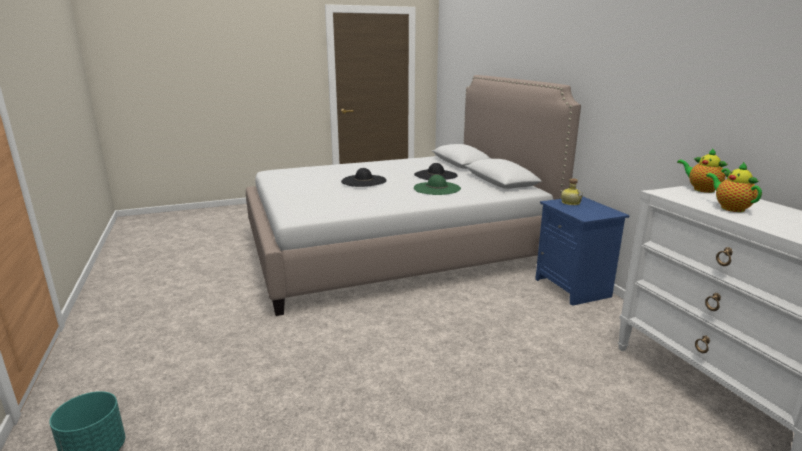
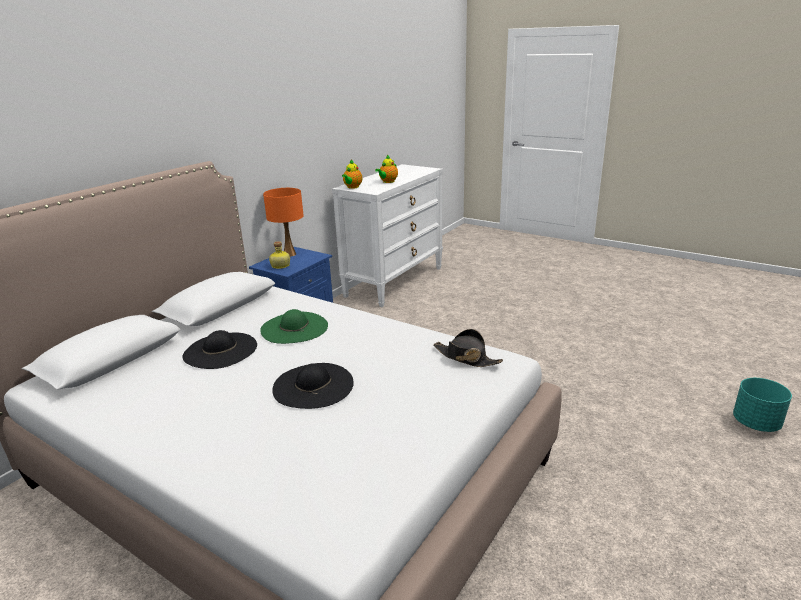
camera: 125 degrees left, 5 degrees up
(321, 209) = (466, 357): none -> black hat
(602, 209) = (289, 254): none -> orange table lamp

